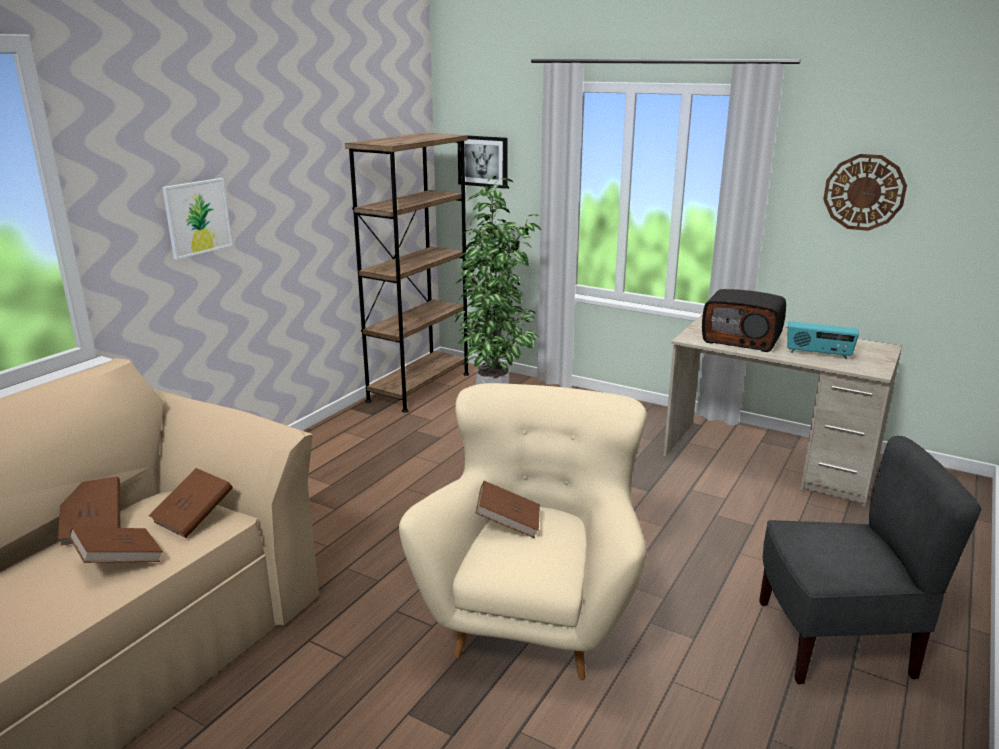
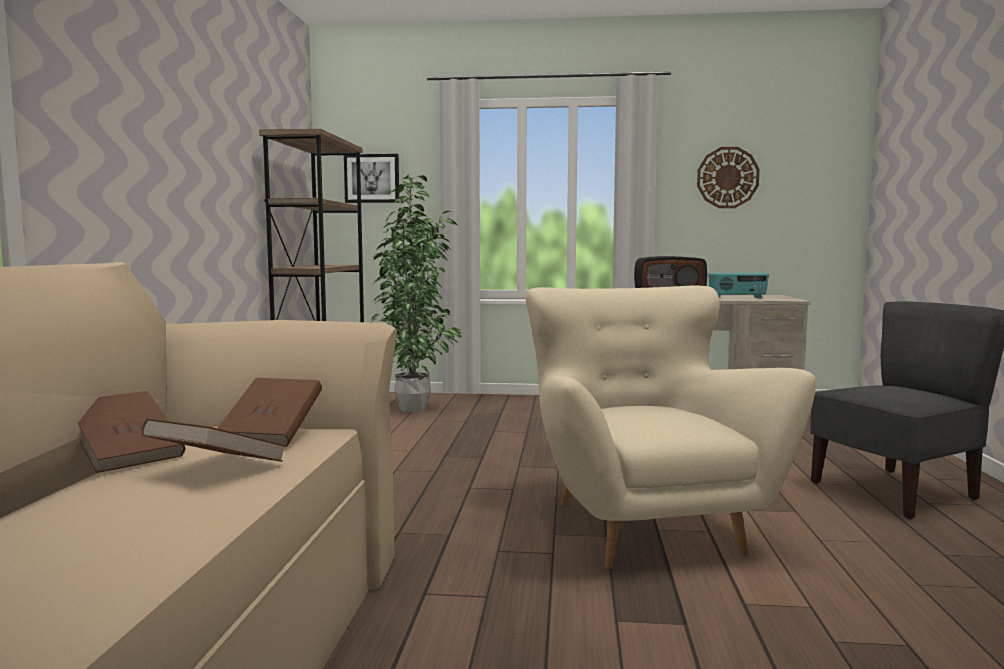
camera: 25 degrees left, 15 degrees down
(197, 217) = (137, 154): picture -> none
(508, 523) = (617, 413): brown book -> none

